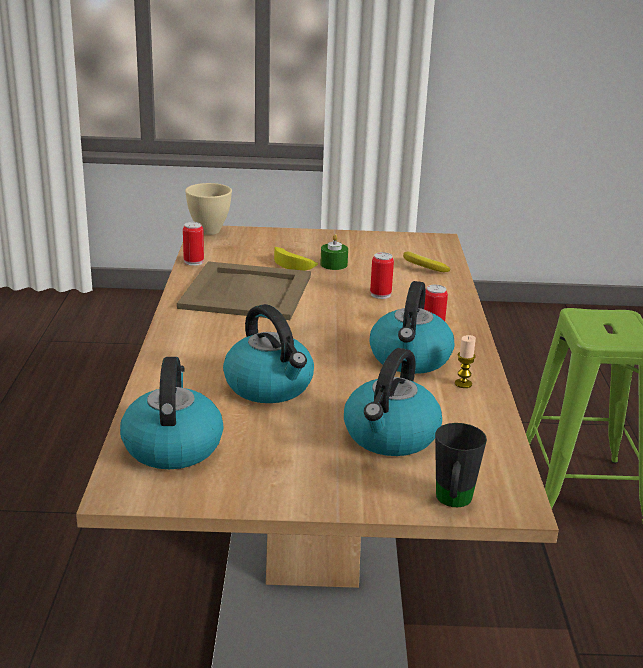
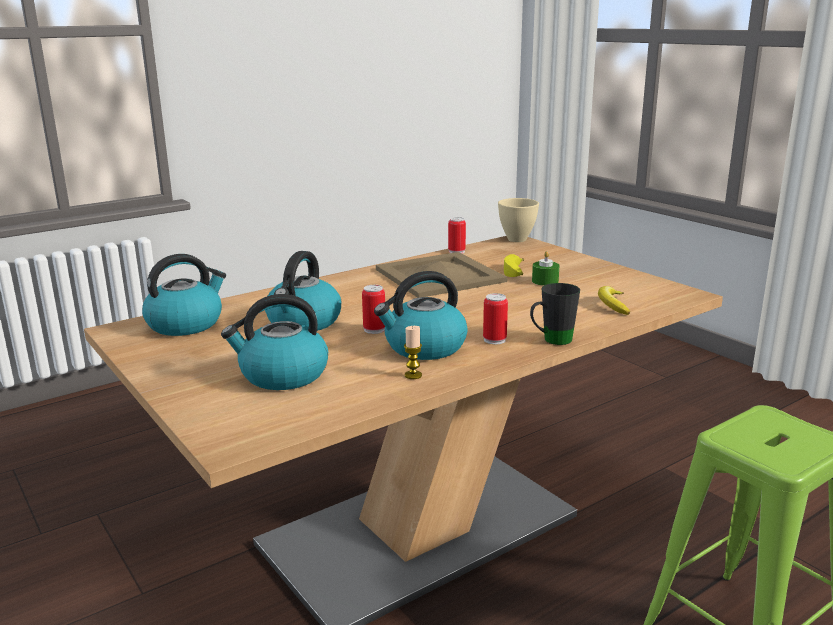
camera: 55 degrees right, 5 degrees down
(380, 294) = (523, 308): can -> can (374, 329)
(452, 503) = (205, 422): black mug -> black mug (551, 341)

